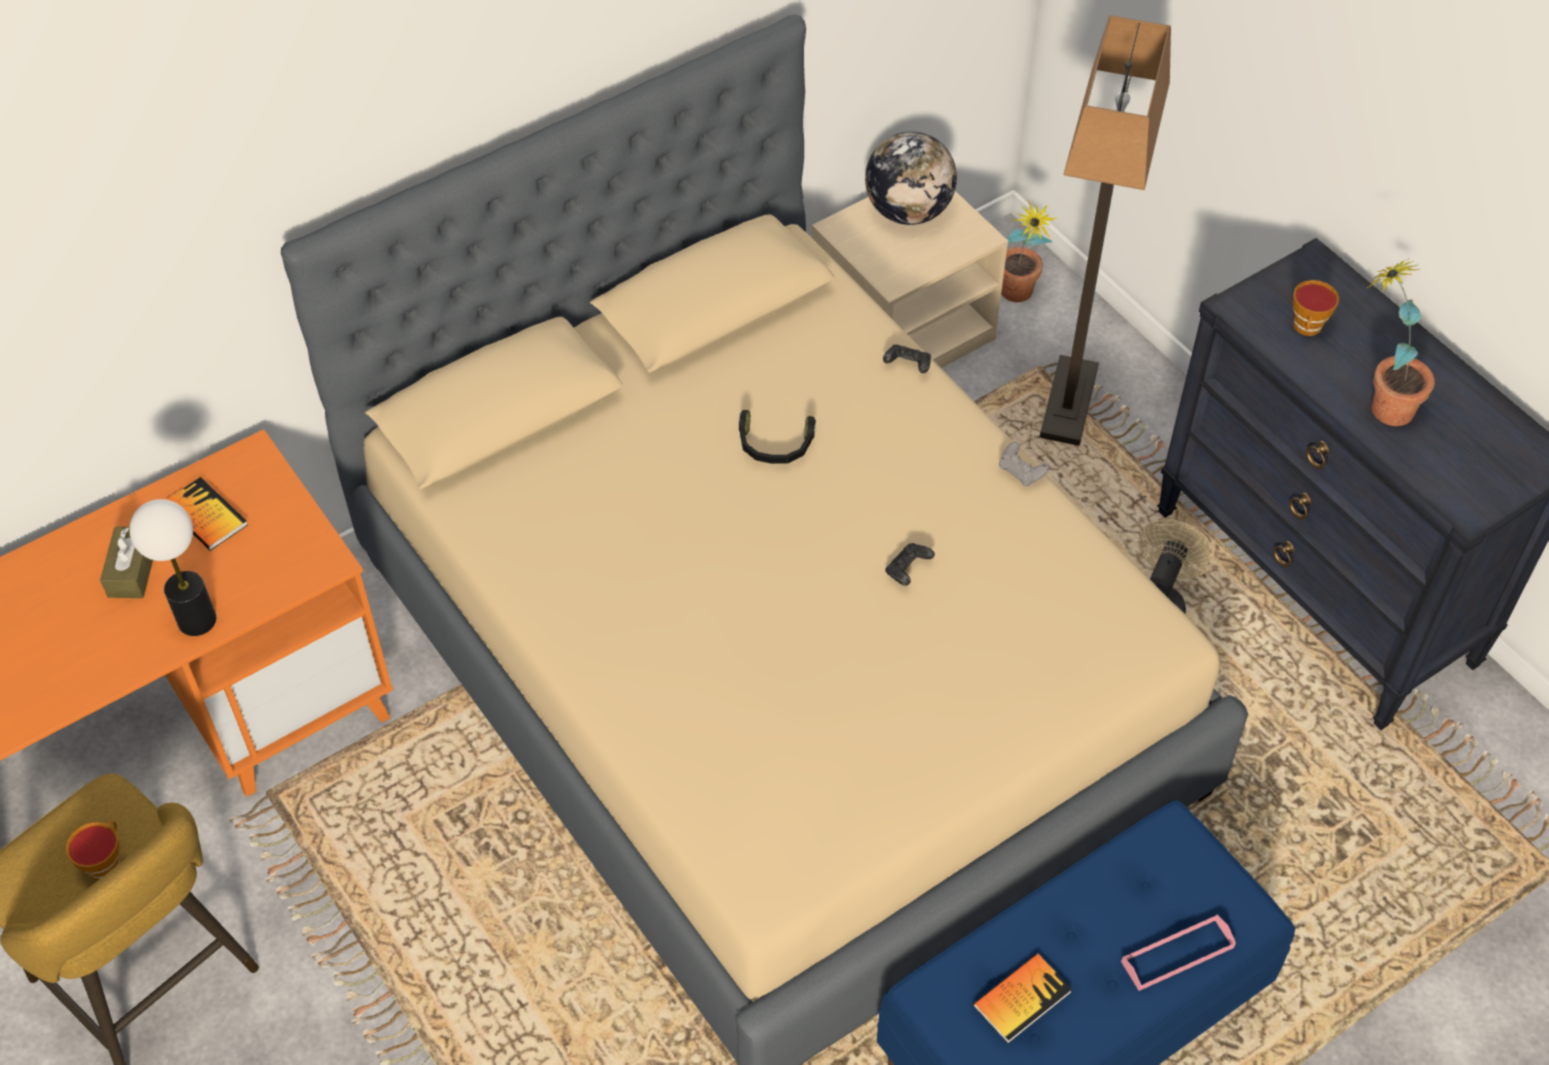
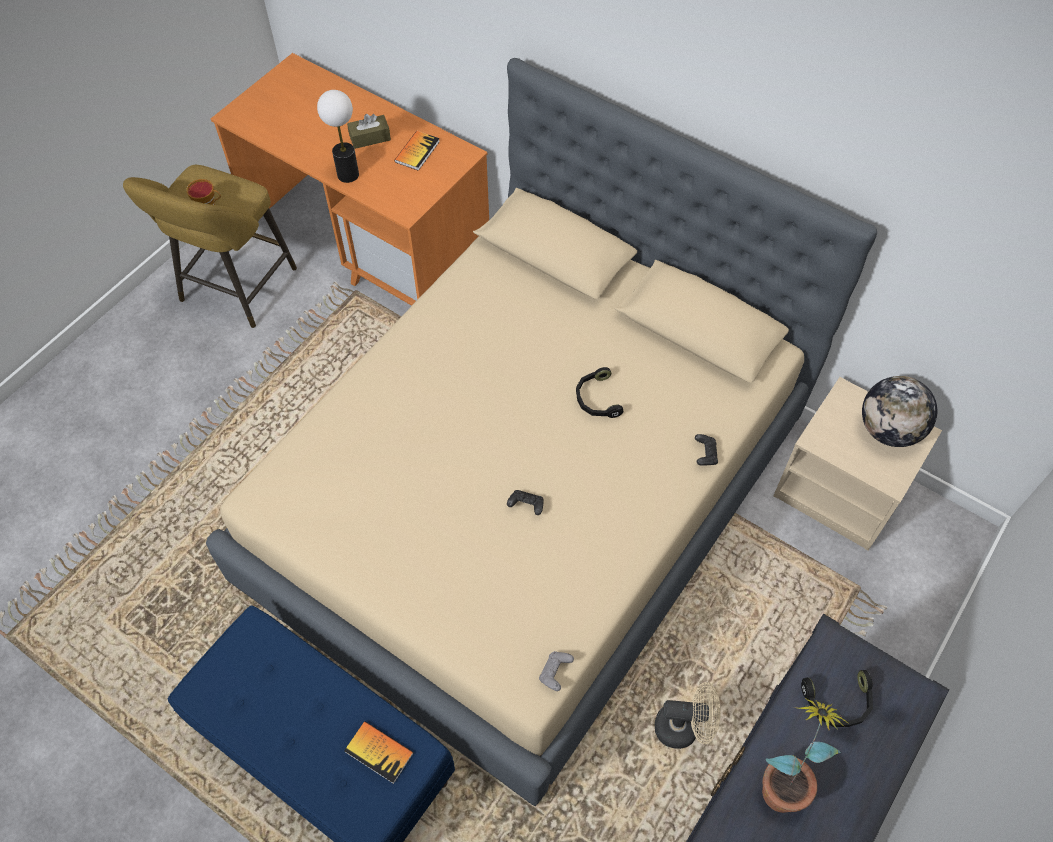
camera: 70 degrees right, 5 degrees up
(1017, 298) = (917, 555): potted plant -> none
(1021, 472) = (642, 552): grey game controller -> grey game controller (555, 673)
(1022, 999) = (264, 686): book -> book (379, 752)
(1068, 402) = (837, 616): floor lamp -> none
(1177, 954) = (321, 779): pink tray -> none
(1307, 328) = (838, 703): cup -> black headphones

